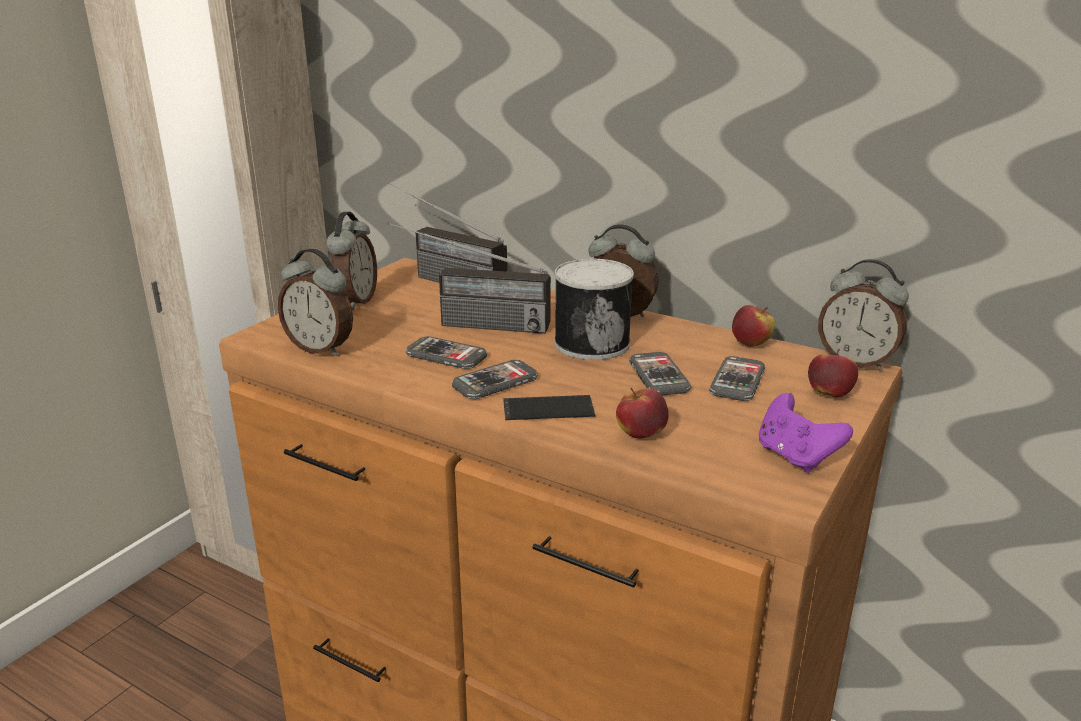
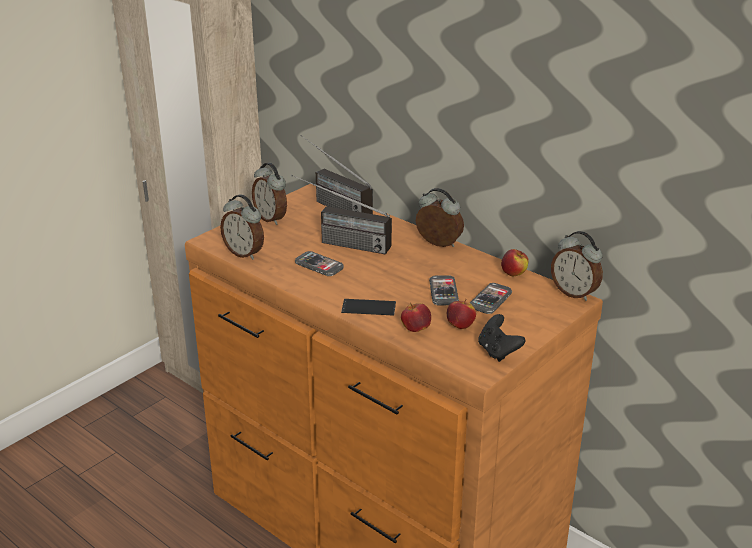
camera: 10 degrees right, 5 degrees up
(355, 301) = (271, 218): alarm clock -> alarm clock turned 120 degrees clockwise
(495, 382) = (343, 287): phone -> none
(592, 342) = (412, 264): can -> none
(795, 457) = (498, 351): purple game controller -> black game controller
(829, 394) = (542, 314): apple -> apple (460, 326)

